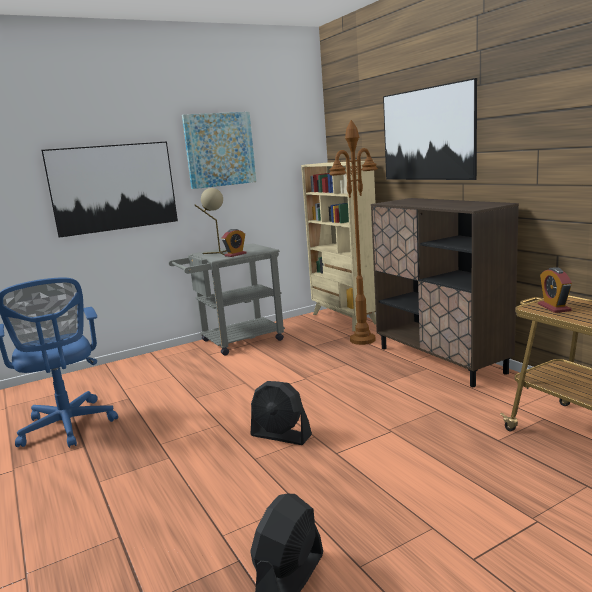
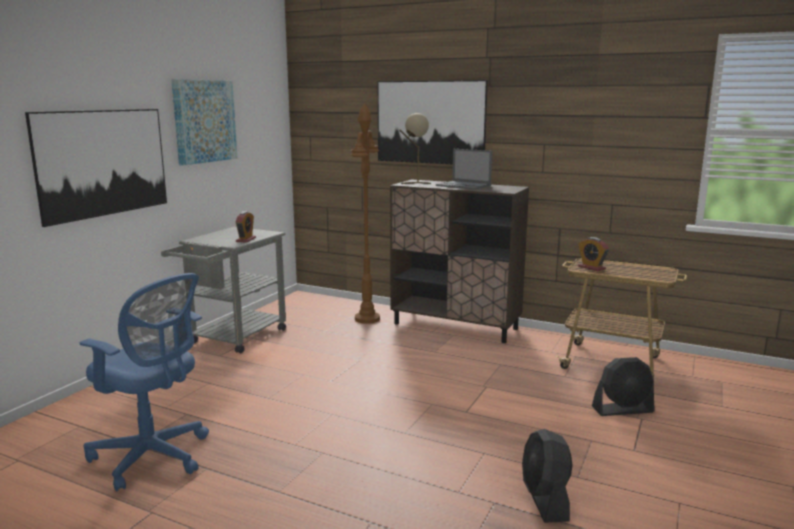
camera: 35 degrees left, 0 degrees up
(217, 253) = (217, 239): beige table lamp -> beige table lamp (415, 183)
(281, 436) = (403, 410): black fan -> black fan (623, 410)
(344, 319) = (323, 302): beige bookcase -> none
(443, 203) = (464, 185): none -> laptop

